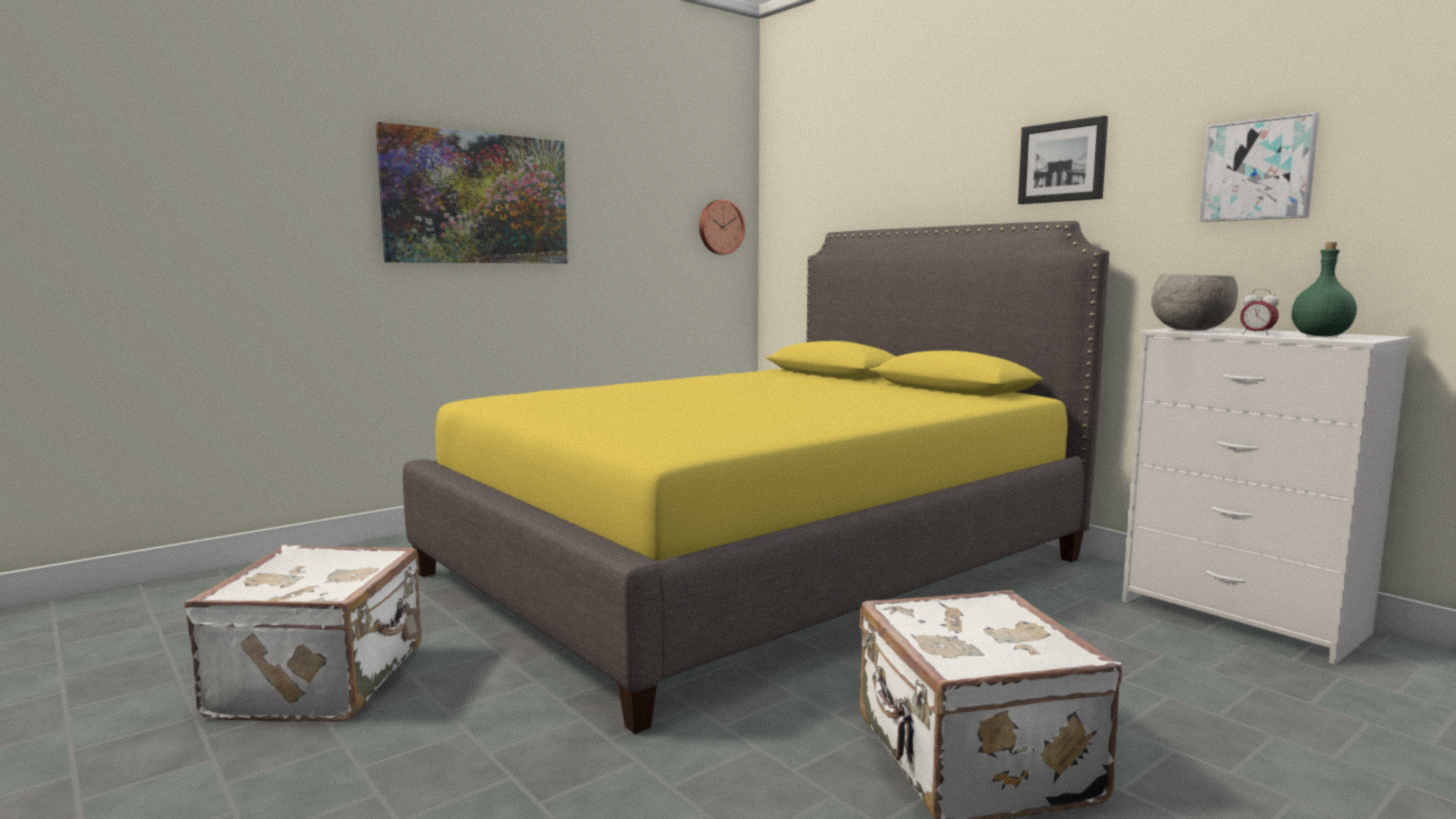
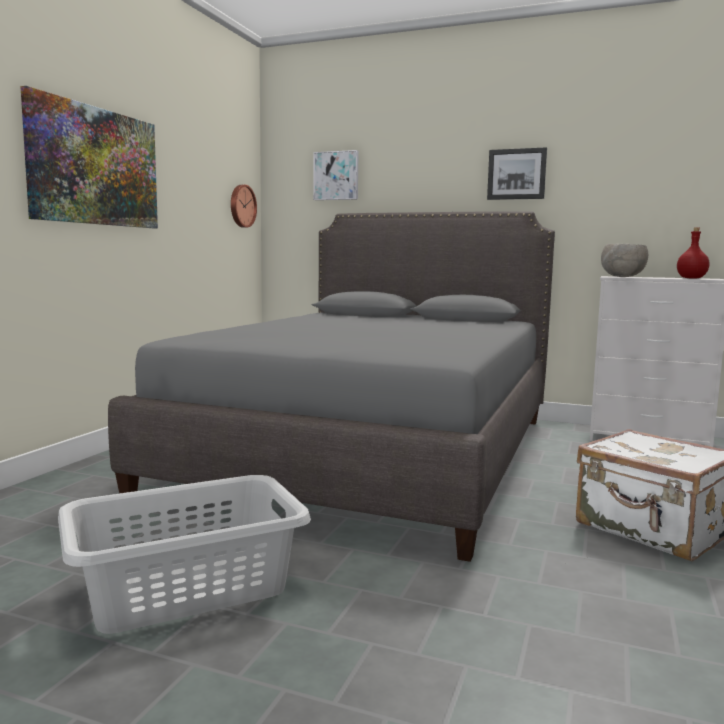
camera: 30 degrees left, 0 degrees up
(324, 681) = (185, 588): white suitcase -> grey laundry basket
(759, 566) = (372, 452): yellow bed -> grey bed
(1257, 334) = (665, 278): alarm clock -> none
(1258, 170) = (638, 186): picture -> picture (336, 176)
(1321, 336) = (692, 278): green bottle -> red bottle

